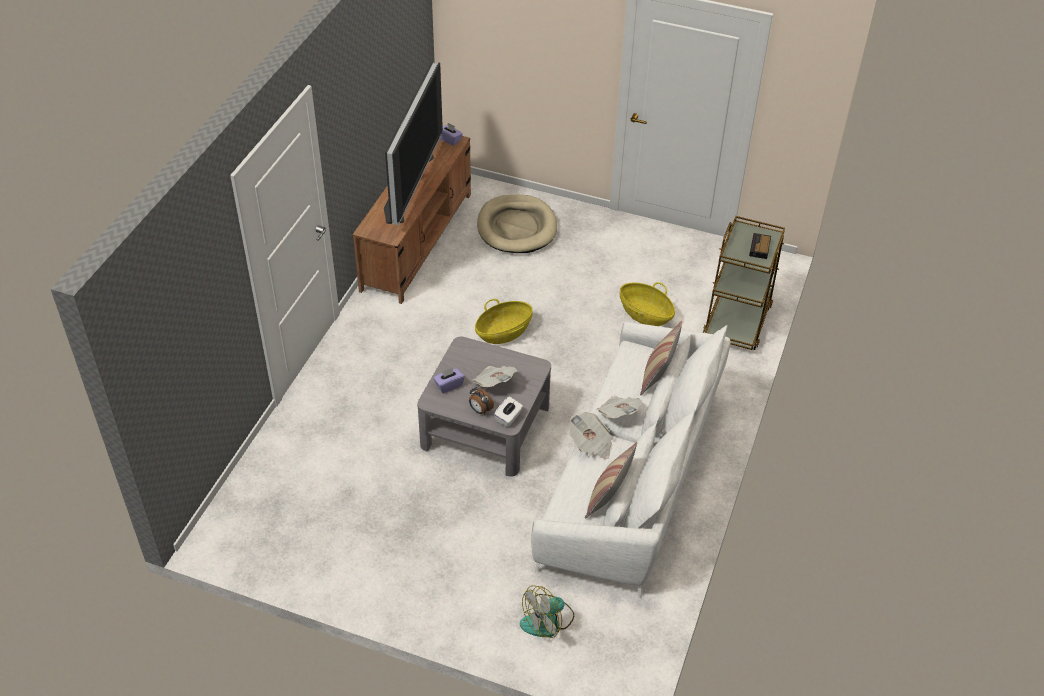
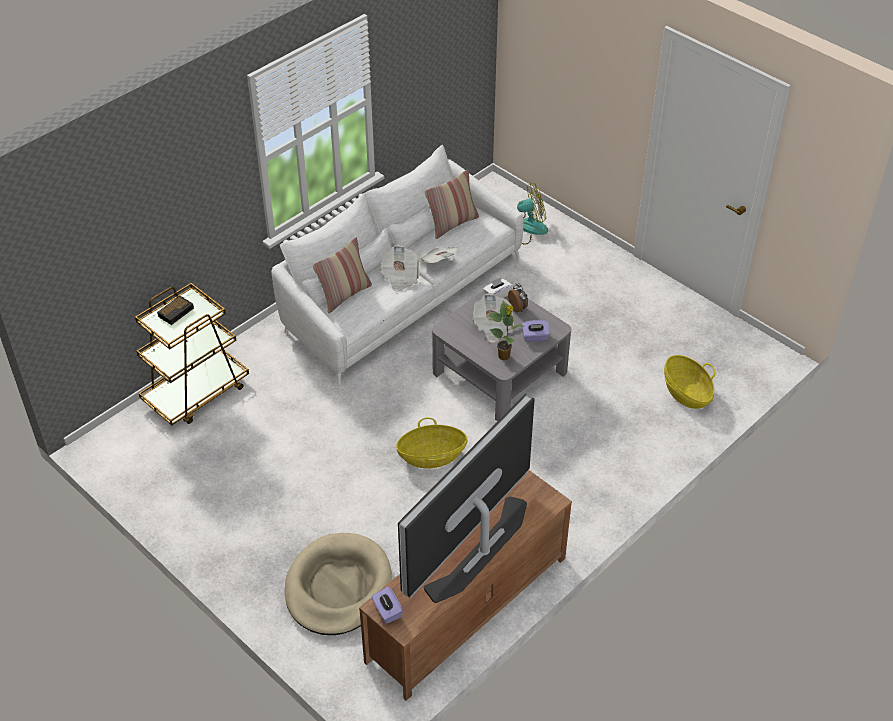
camera: 155 degrees left, 0 degrees up
(468, 357) = (504, 356): none -> potted plant
(645, 314) = (278, 428): basket -> basket (686, 392)

